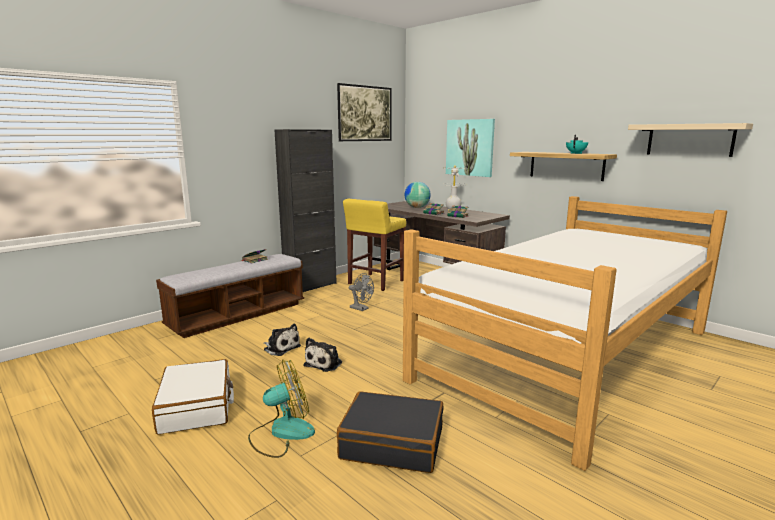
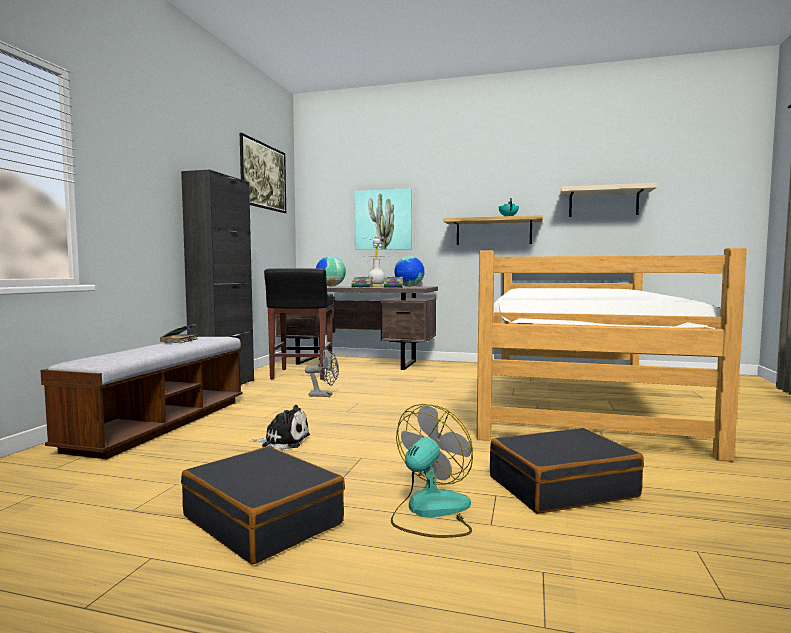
camera: 30 degrees left, 10 degrees down
(197, 407) = (263, 520): white suitcase -> black suitcase
(325, 363) = (366, 443): plush toy -> none
(375, 282) = (301, 374): yellow stool -> black stool
(482, 213) = (409, 286): none -> globe

